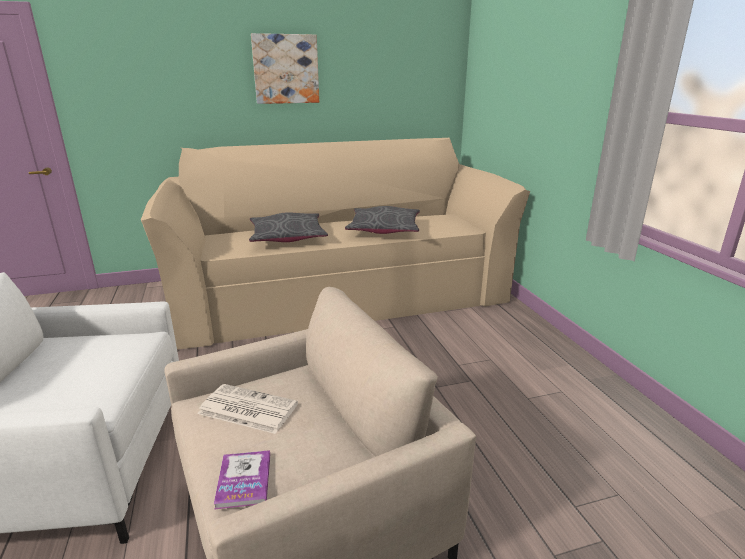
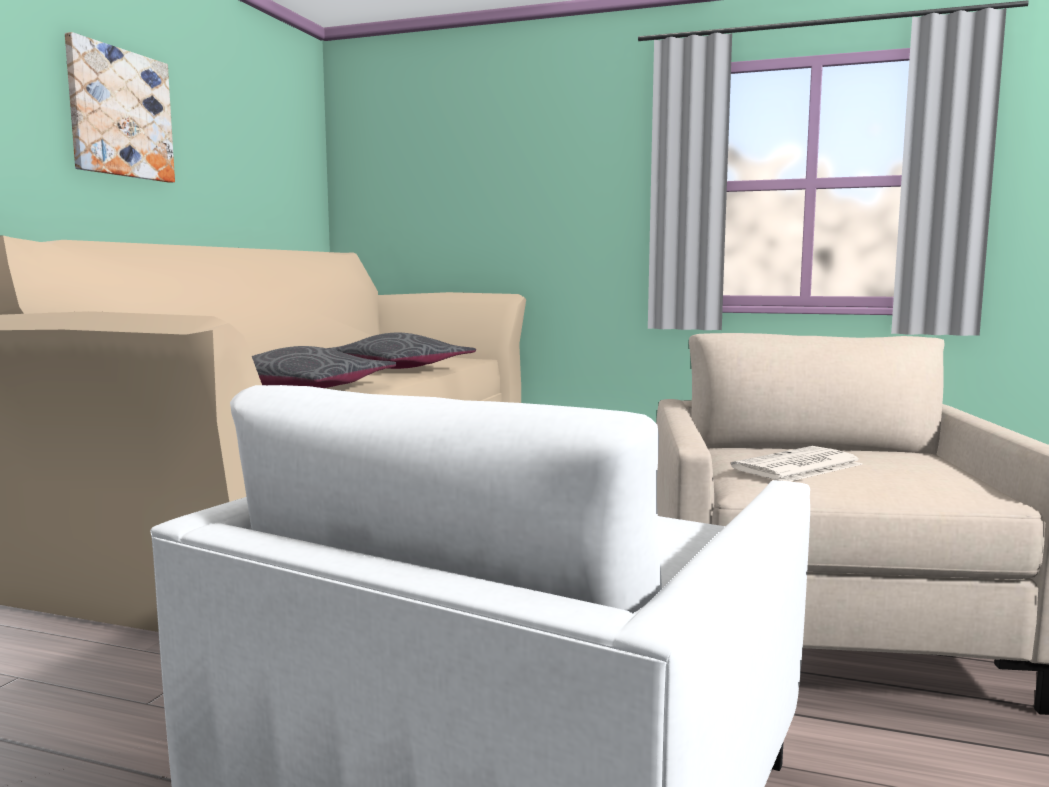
camera: 55 degrees left, 15 degrees down
(244, 480) = (947, 480): book -> none

